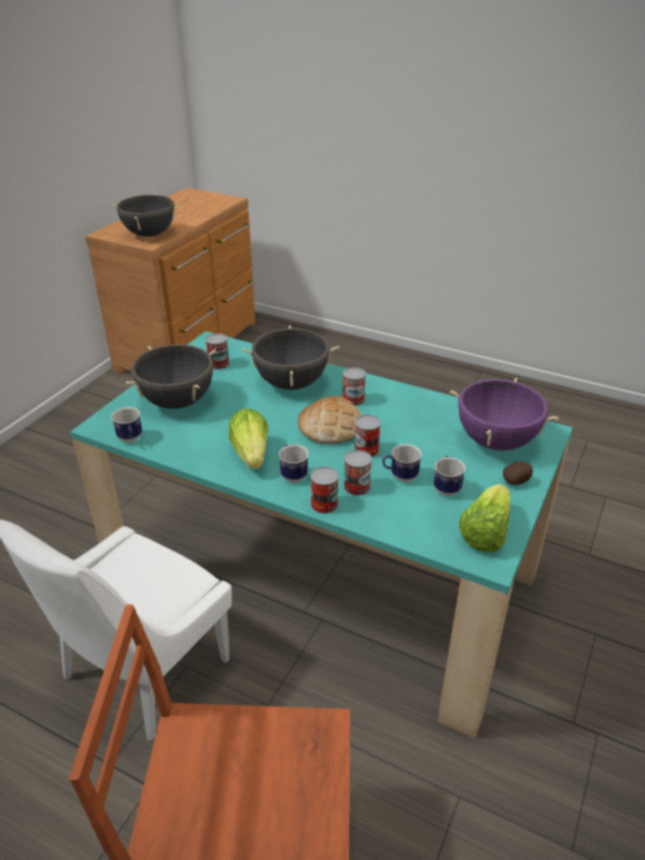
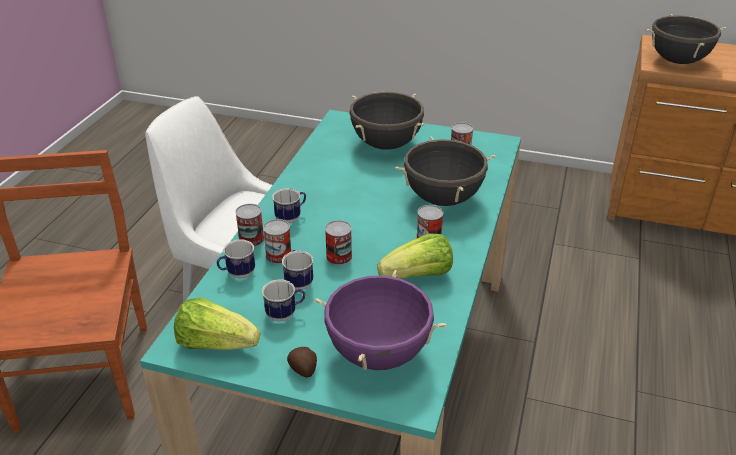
camera: 80 degrees right, 0 degrees up
(131, 440) = (324, 135): mug -> mug (237, 274)
(251, 454) = (317, 192): lettuce -> lettuce (418, 276)
(330, 426) = (373, 230): bread -> none

